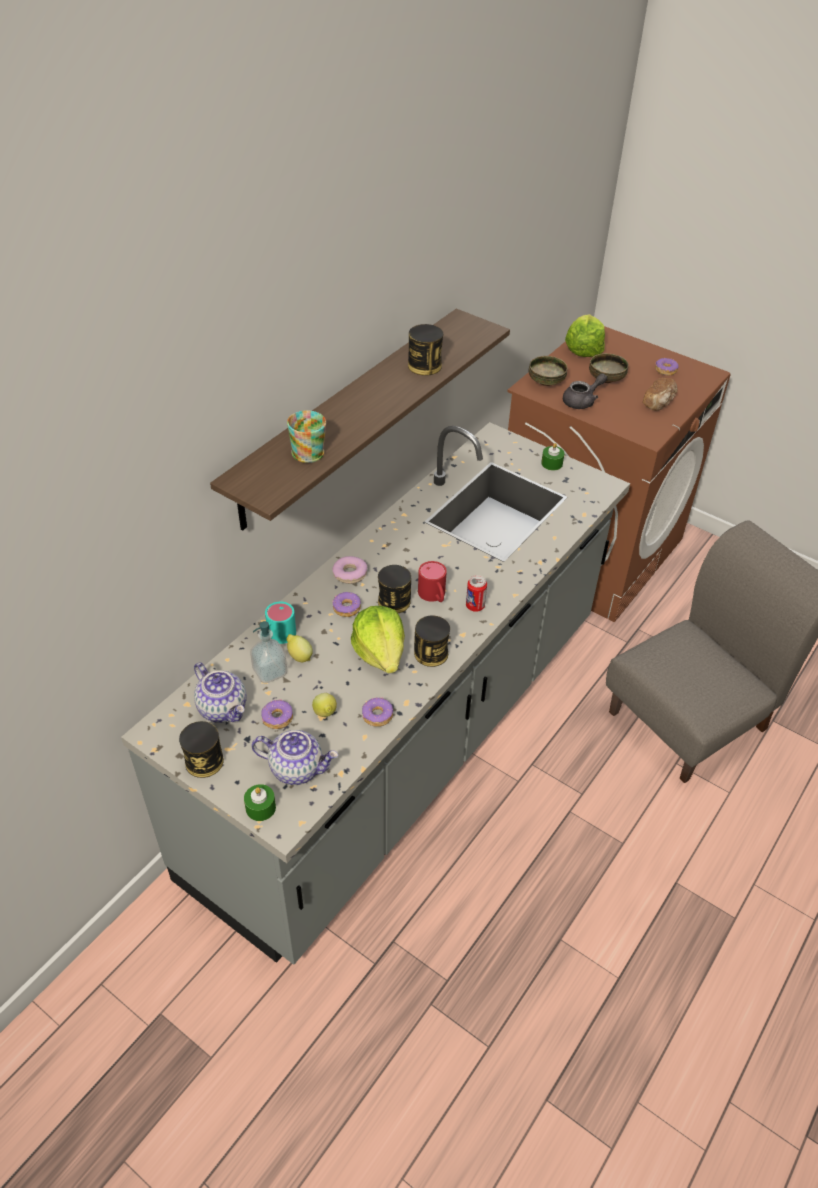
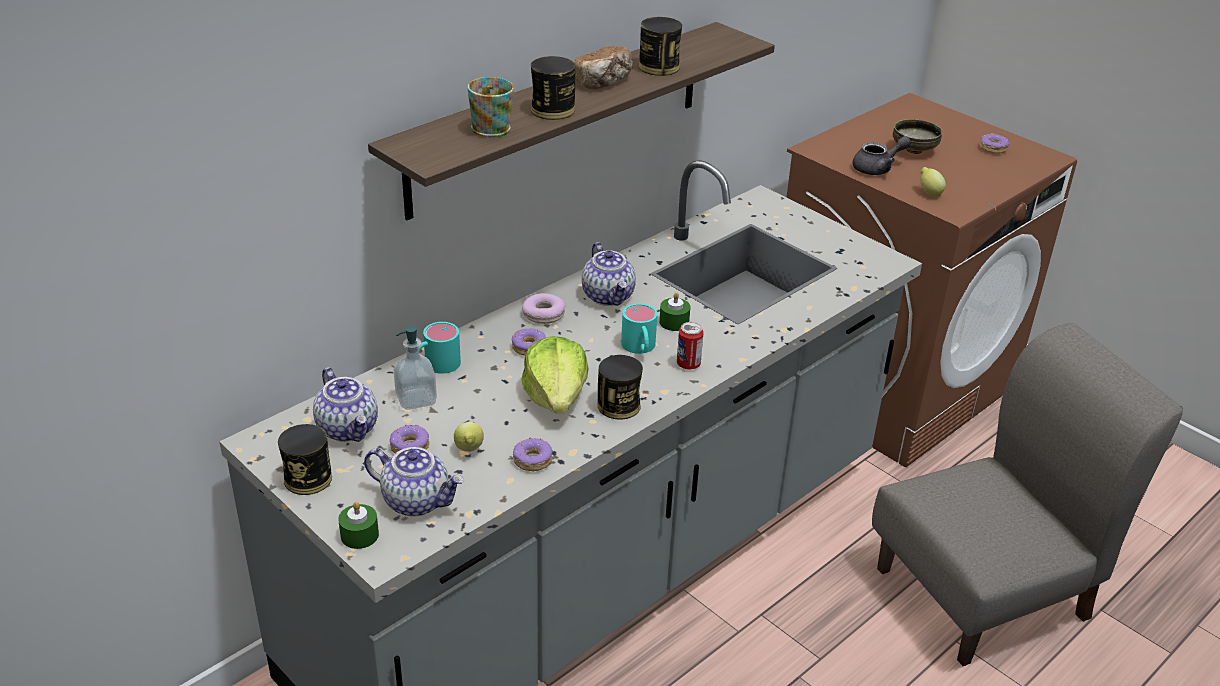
camera: 10 degrees right, 10 degrees down
(299, 656) = (456, 388): lemon -> lemon (929, 193)
(394, 601) = (589, 348): can -> can (553, 110)
(397, 549) = (609, 296): none -> teapot
(434, 596) = (640, 348): red mug -> turquoise mug
(545, 382) = (836, 145): bowl -> none
(551, 463) = (826, 233): green candle -> green candle (674, 322)
(583, 349) = (893, 118): lettuce -> none
(659, 402) = (976, 179): bread -> bread (604, 82)

